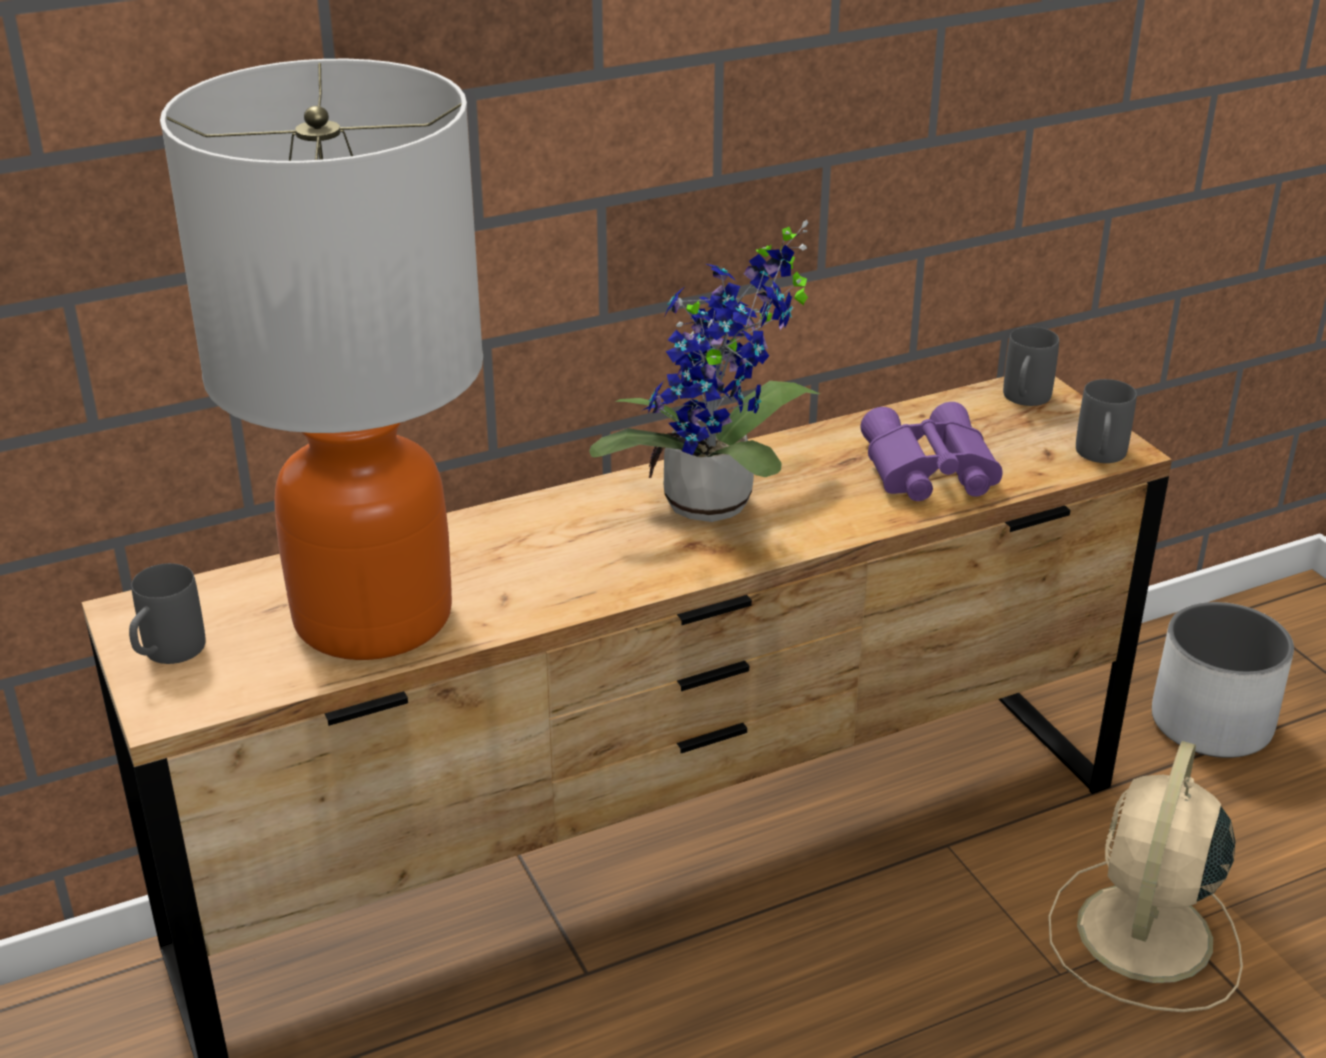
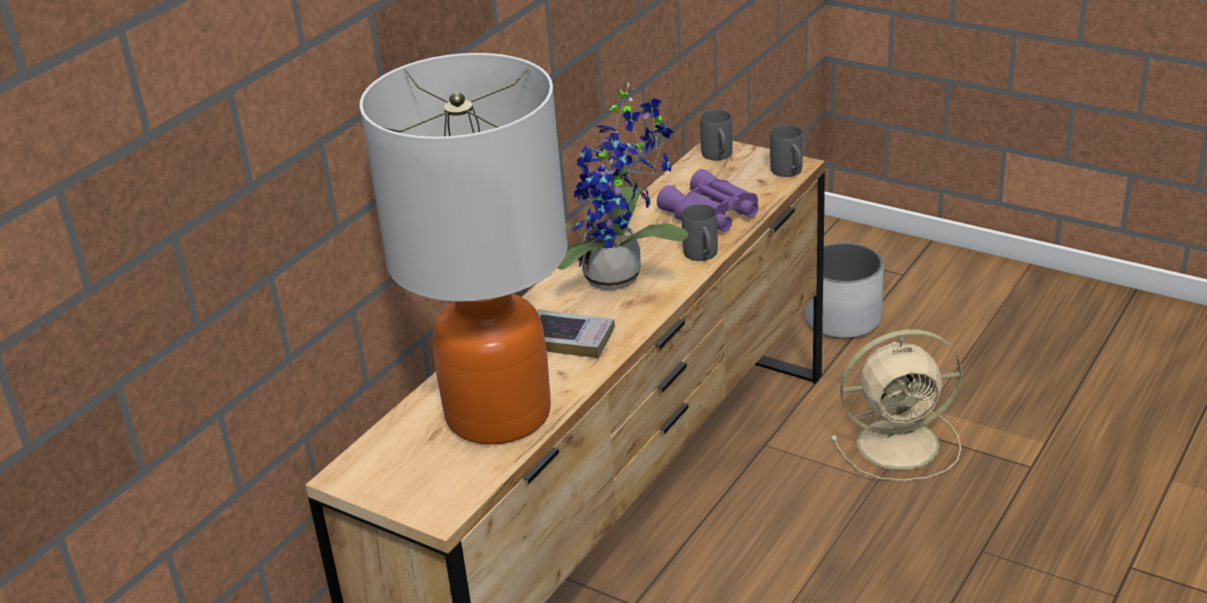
camera: 30 degrees left, 0 degrees up
(166, 655) = (401, 487): grey mug -> grey mug (702, 256)
(563, 559) = (568, 339): none -> book
(1143, 937) = (901, 443): beige fan -> beige fan turned 90 degrees counterclockwise

